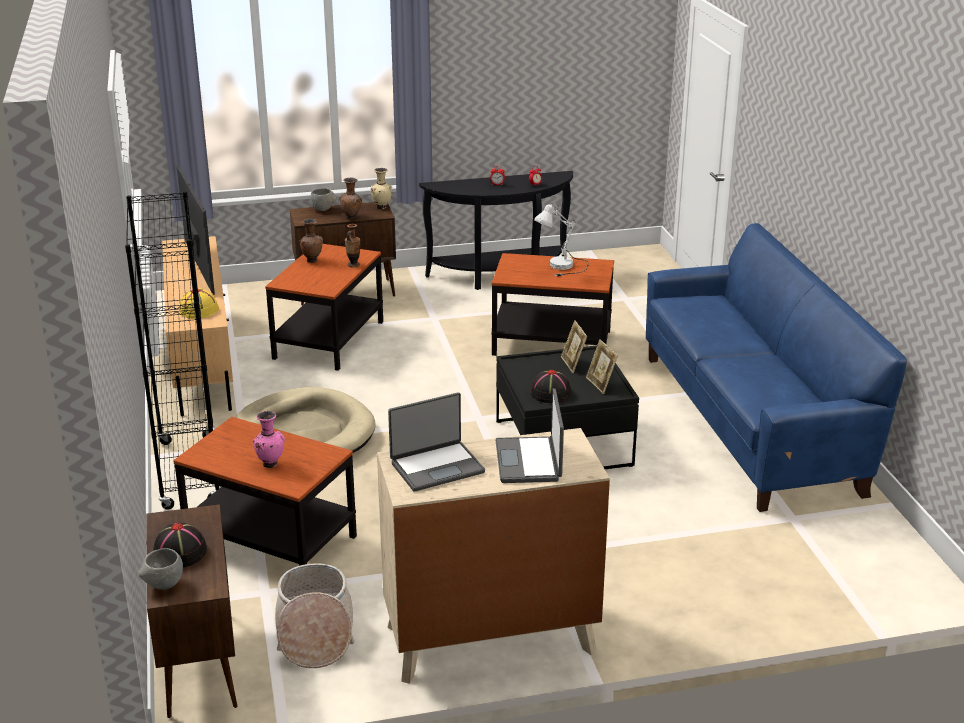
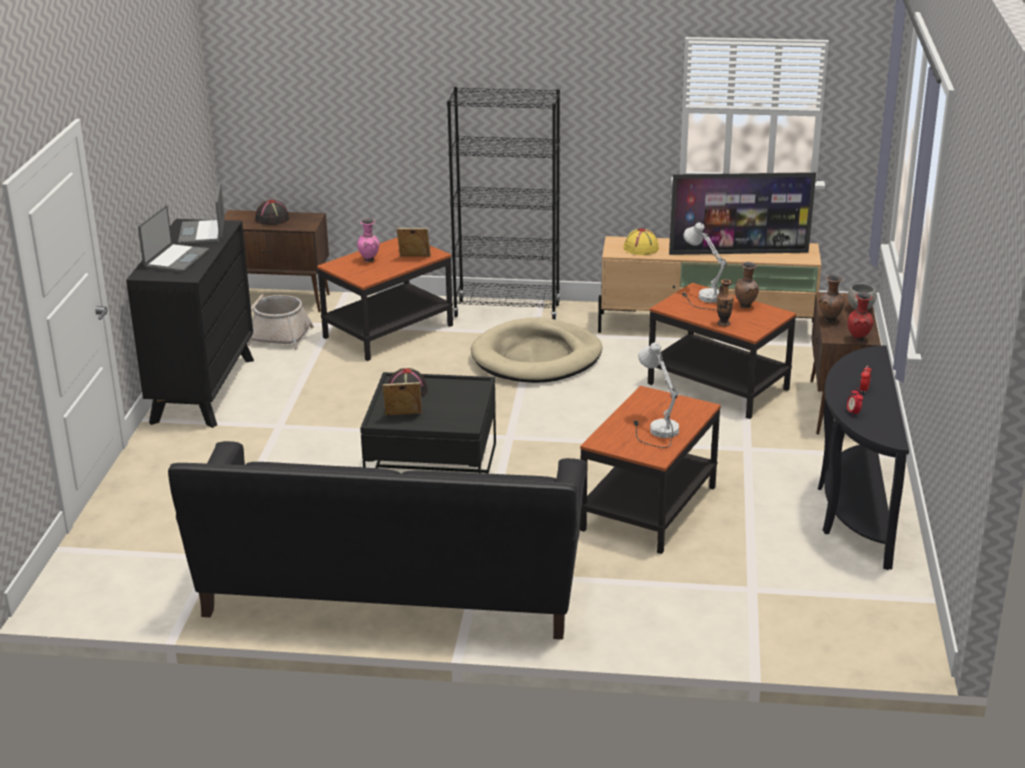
camera: 110 degrees right, 0 degrees up
(164, 585) = (244, 214): grey bowl -> none
(302, 278) = (702, 298): none -> white table lamp
(382, 207) = (859, 340): beige vase -> red vase
(490, 639) = (203, 390): beige dresser -> black dresser
(529, 461) = (175, 260): laptop -> laptop turned 90 degrees clockwise
(573, 364) = (453, 412): picture frame -> picture frame (414, 258)
(749, 422) = (392, 589): blue sofa -> black sofa

